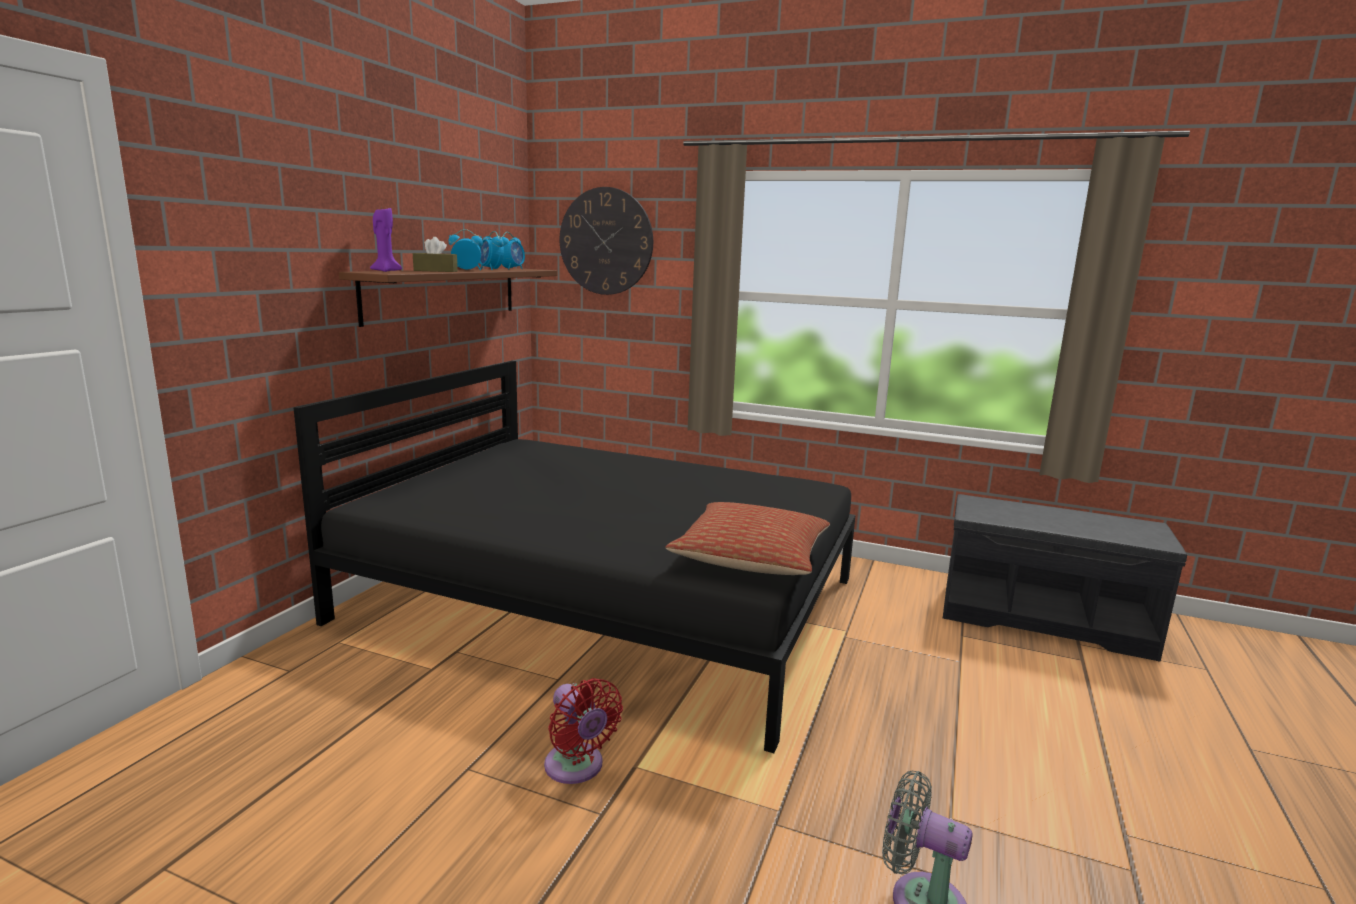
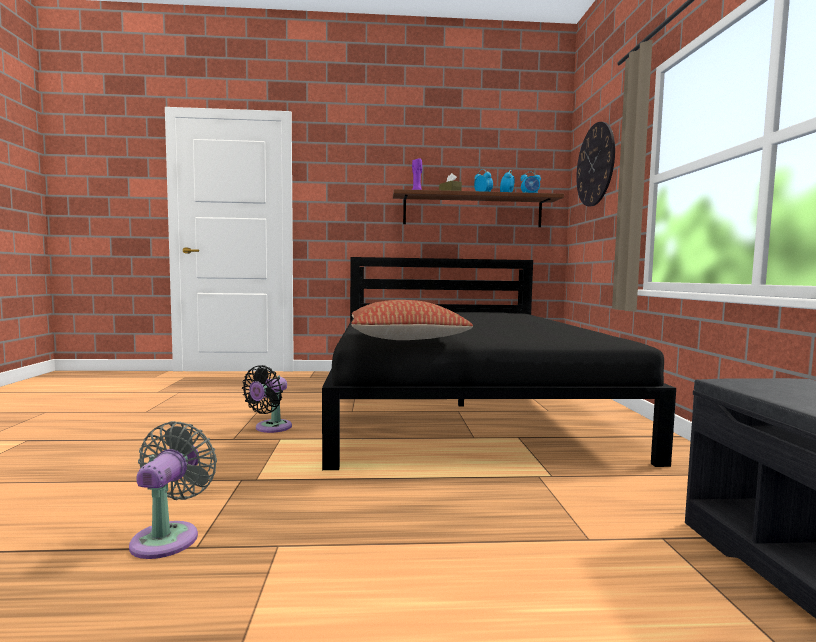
camera: 65 degrees right, 10 degrees down
(577, 768) = (270, 428): red fan -> black fan

